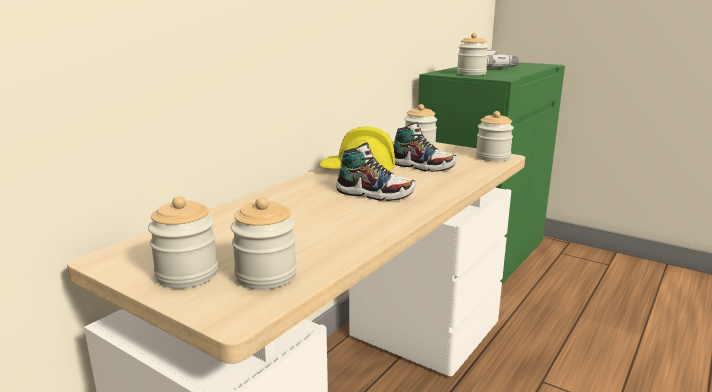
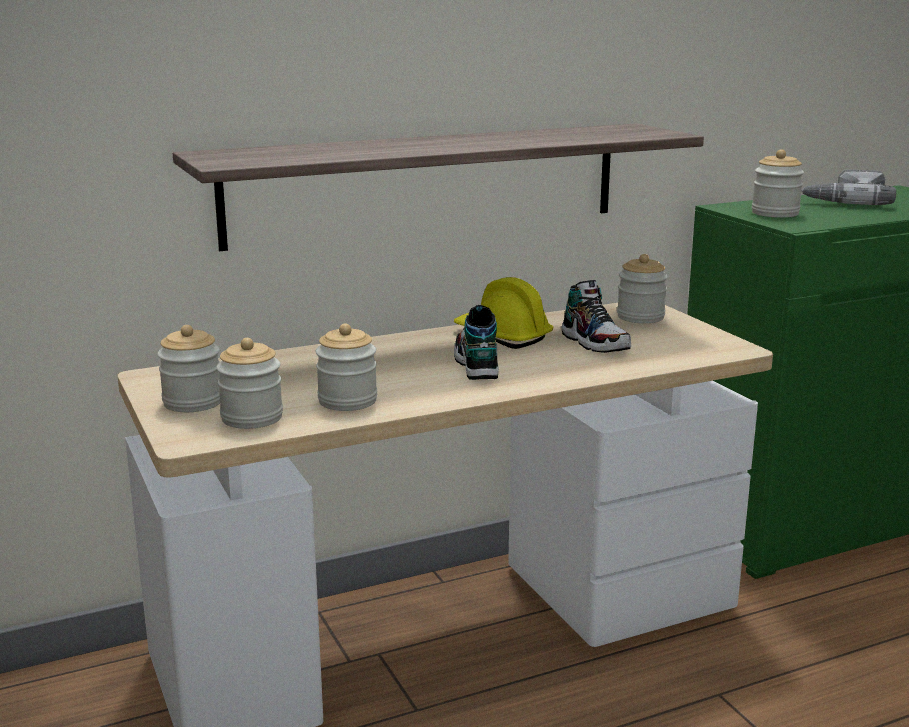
camera: 30 degrees right, 0 degrees up
(289, 60) = (426, 183): none -> shelf
(375, 194) = (476, 365): shoe -> shoe turned 150 degrees counterclockwise
(492, 157) = (718, 347): jar -> jar (347, 401)

